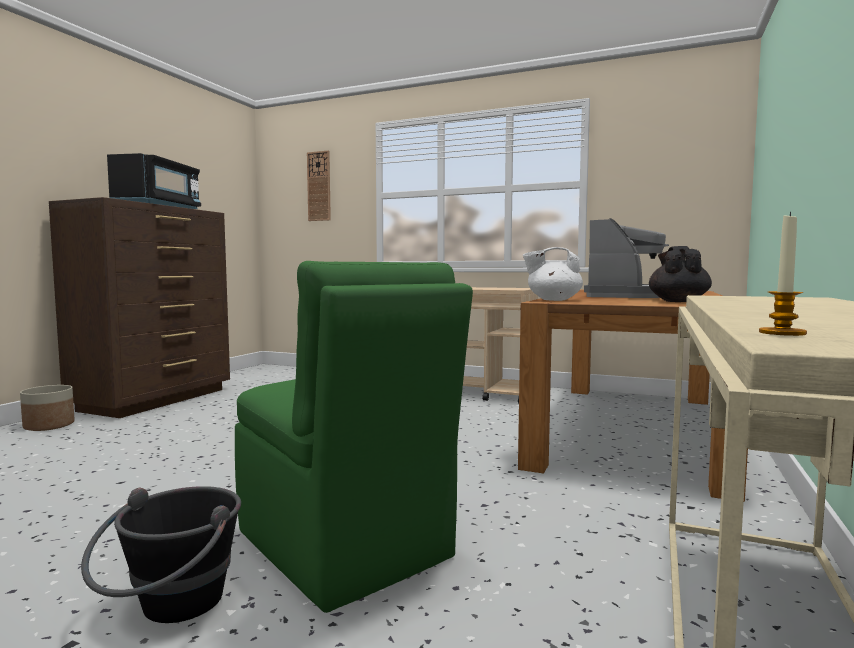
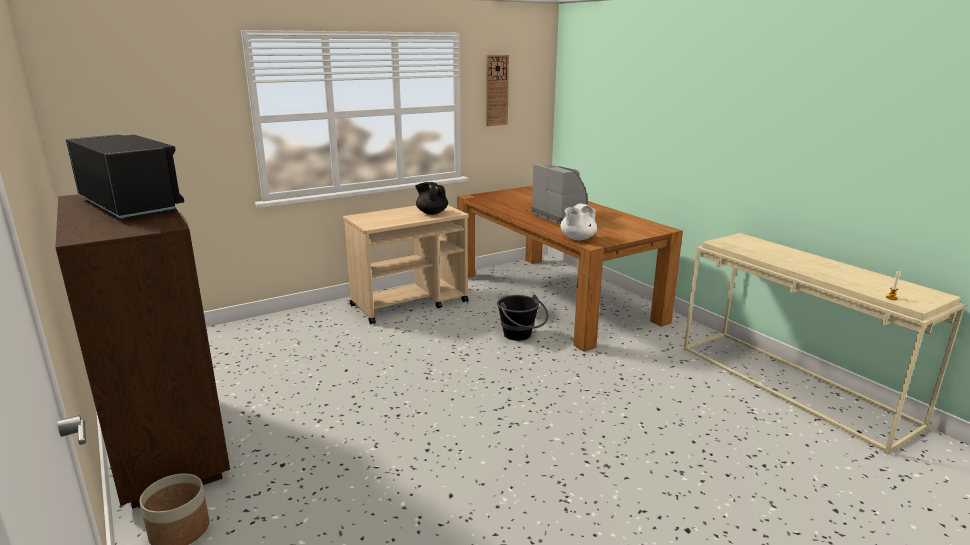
camera: 55 degrees left, 15 degrees up
(171, 609) = (672, 496): black bucket -> black bucket (521, 336)
(319, 186) = (162, 107): wall clock -> wall clock (496, 90)
(345, 547) = (640, 431): green chair -> none
(678, 301) = (624, 224): black teapot -> black teapot (431, 213)

